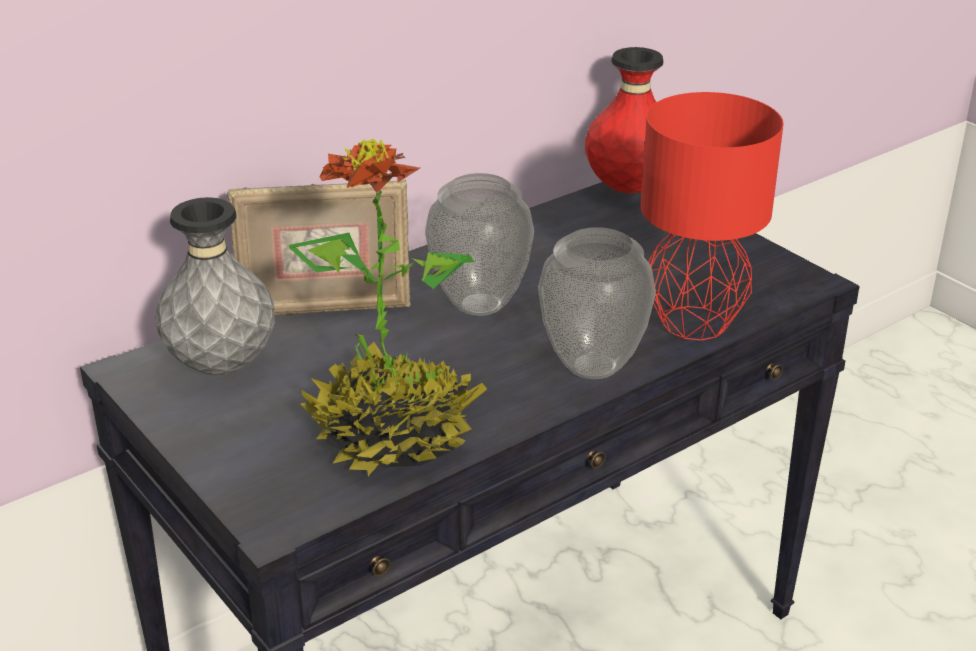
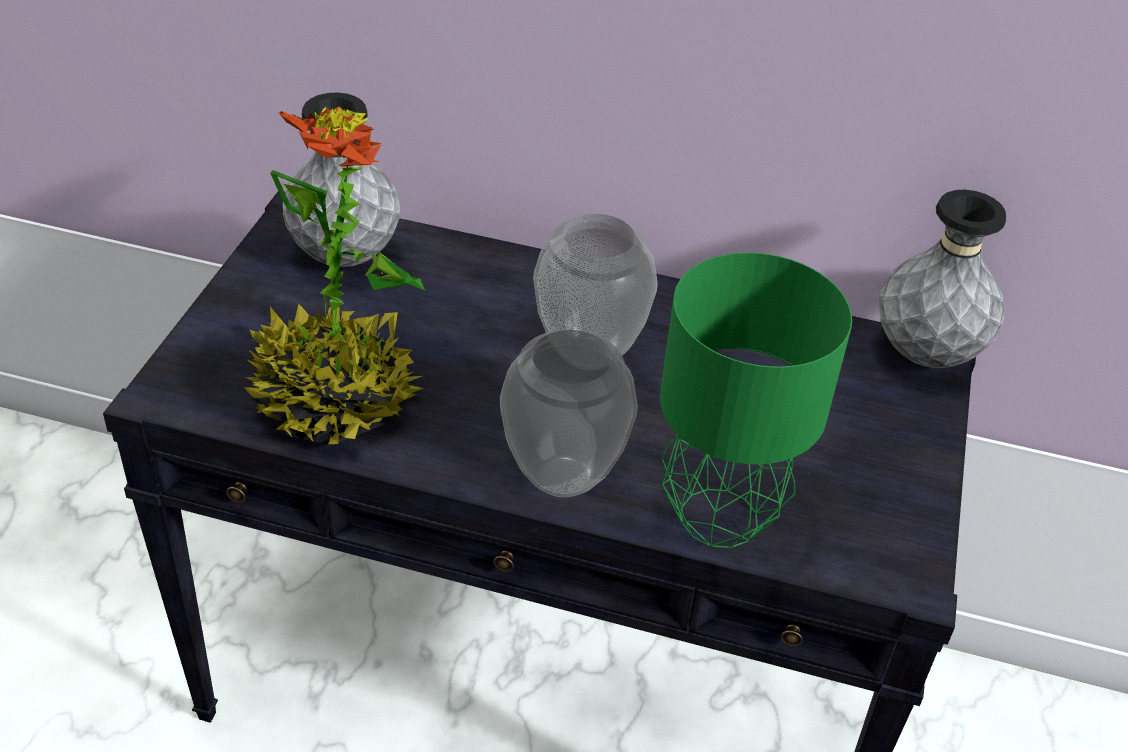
camera: 50 degrees right, 10 degrees up
(325, 308) = (485, 267): picture frame -> none
(629, 189) = (925, 355): red vase -> grey vase
(695, 324) = (717, 520): red table lamp -> green table lamp

